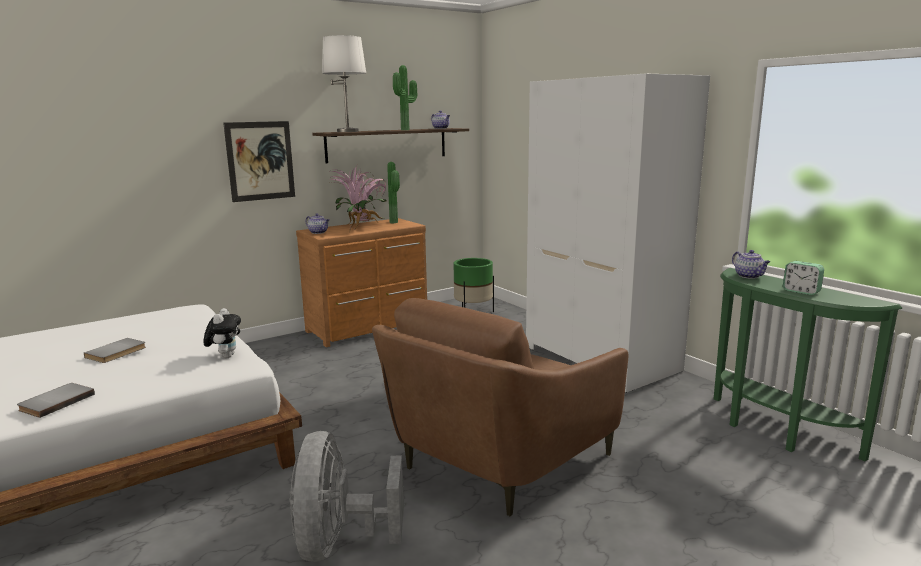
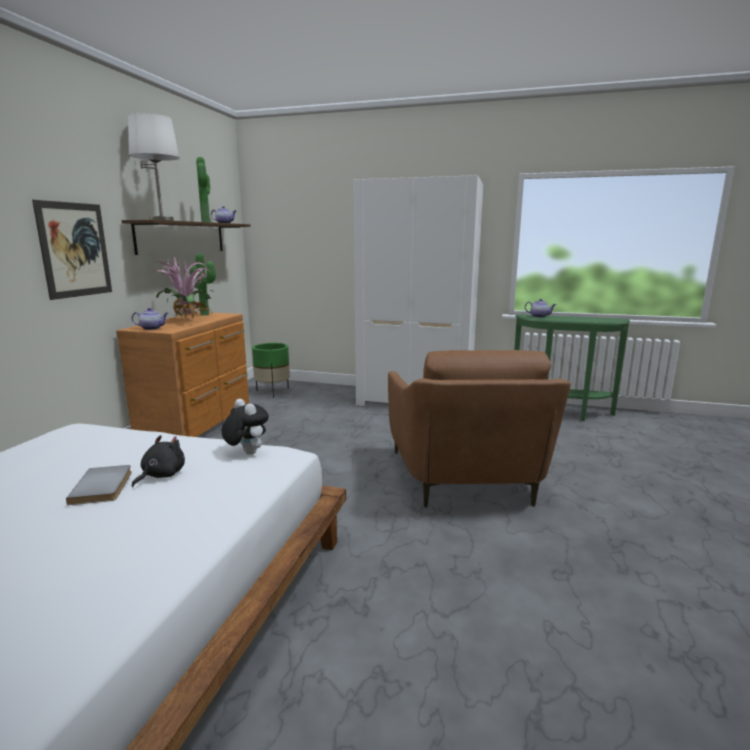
camera: 40 degrees left, 0 degrees up
(55, 402) = (153, 554): grey book -> none
(152, 355) = (161, 475): none -> black plush toy
(340, 542) = (475, 574): grey fan -> none
(801, 291) = (581, 319): alarm clock -> none

